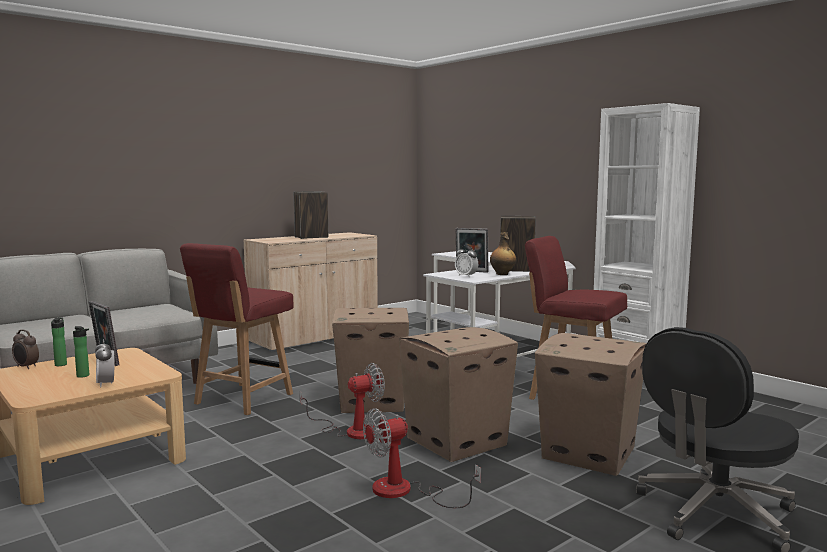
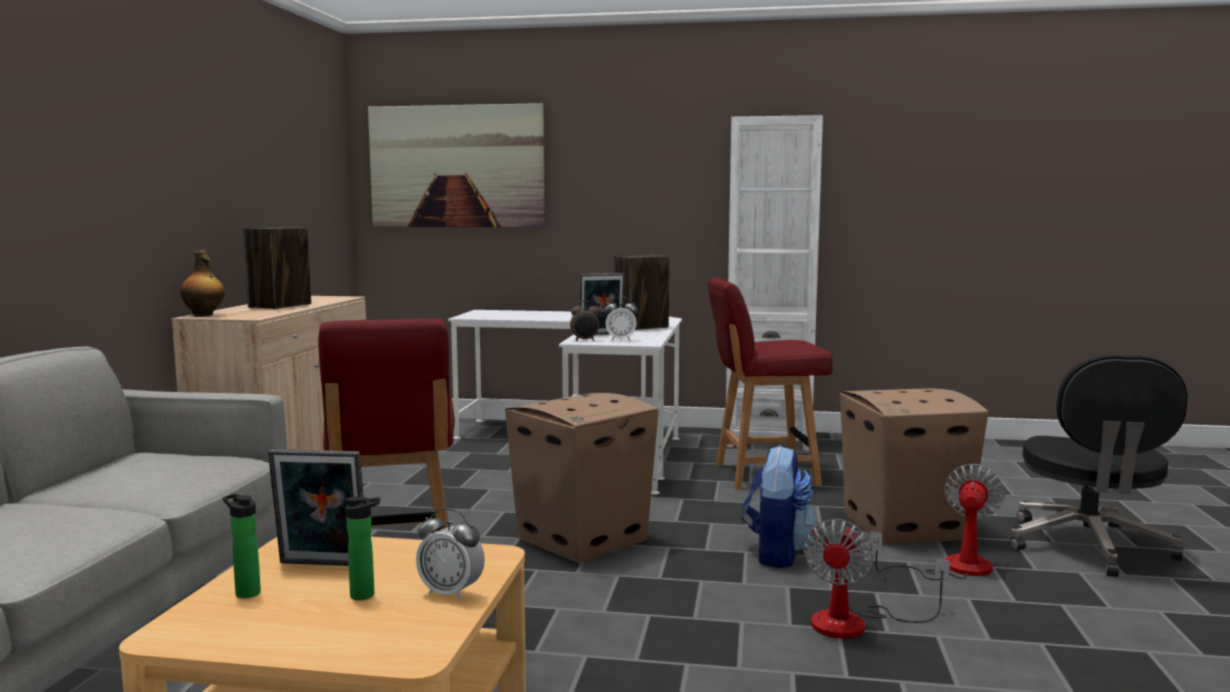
camera: 40 degrees left, 0 degrees up
(26, 367) = (185, 618): alarm clock -> alarm clock (585, 340)
(351, 431) = (643, 580): fan -> fan (952, 568)
(457, 441) = (777, 554): cardboard box -> backpack
(466, 152) = (457, 166): none -> picture
(502, 274) = (648, 333): bottle -> bottle (204, 315)

